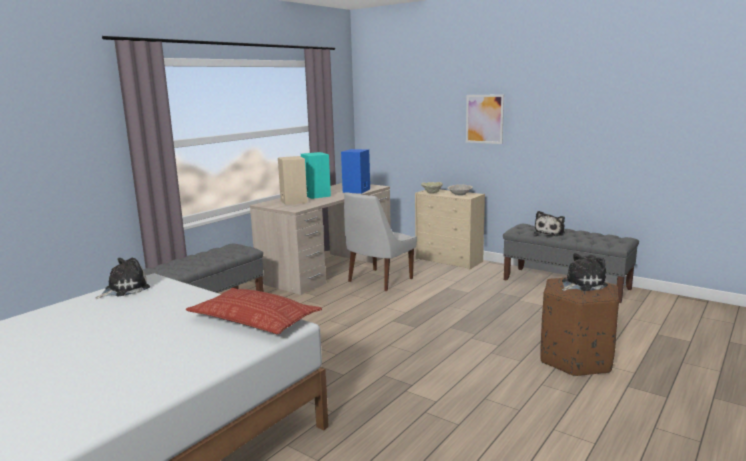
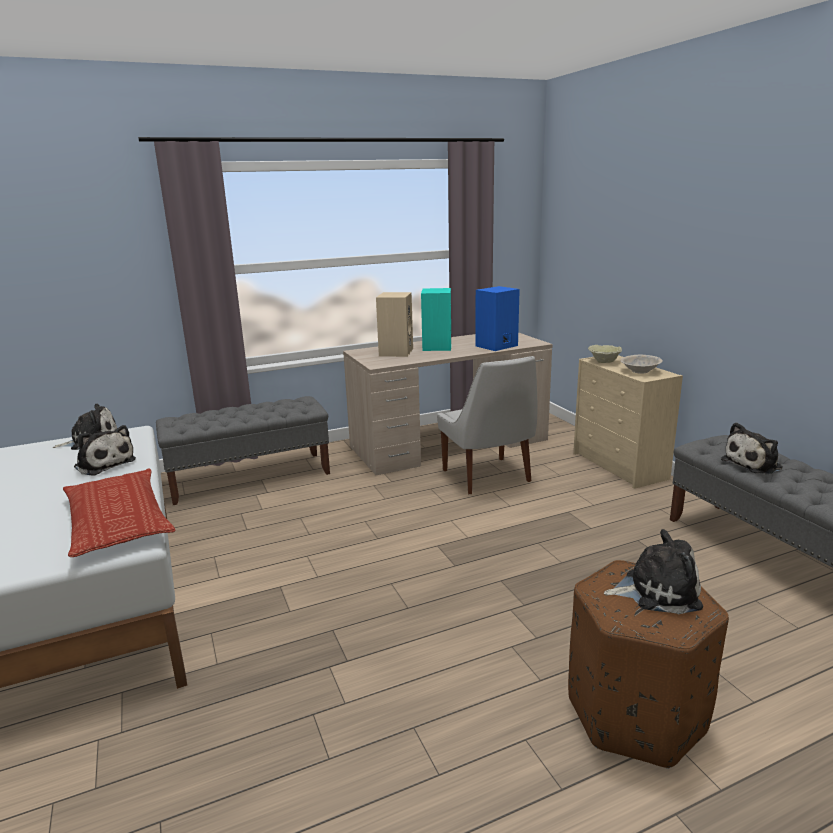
camera: 30 degrees right, 5 degrees up
(169, 298) = (104, 463): none -> plush toy
(378, 281) = (488, 477): white chair -> white chair turned 90 degrees counterclockwise
(484, 119) = (697, 253): picture -> none

